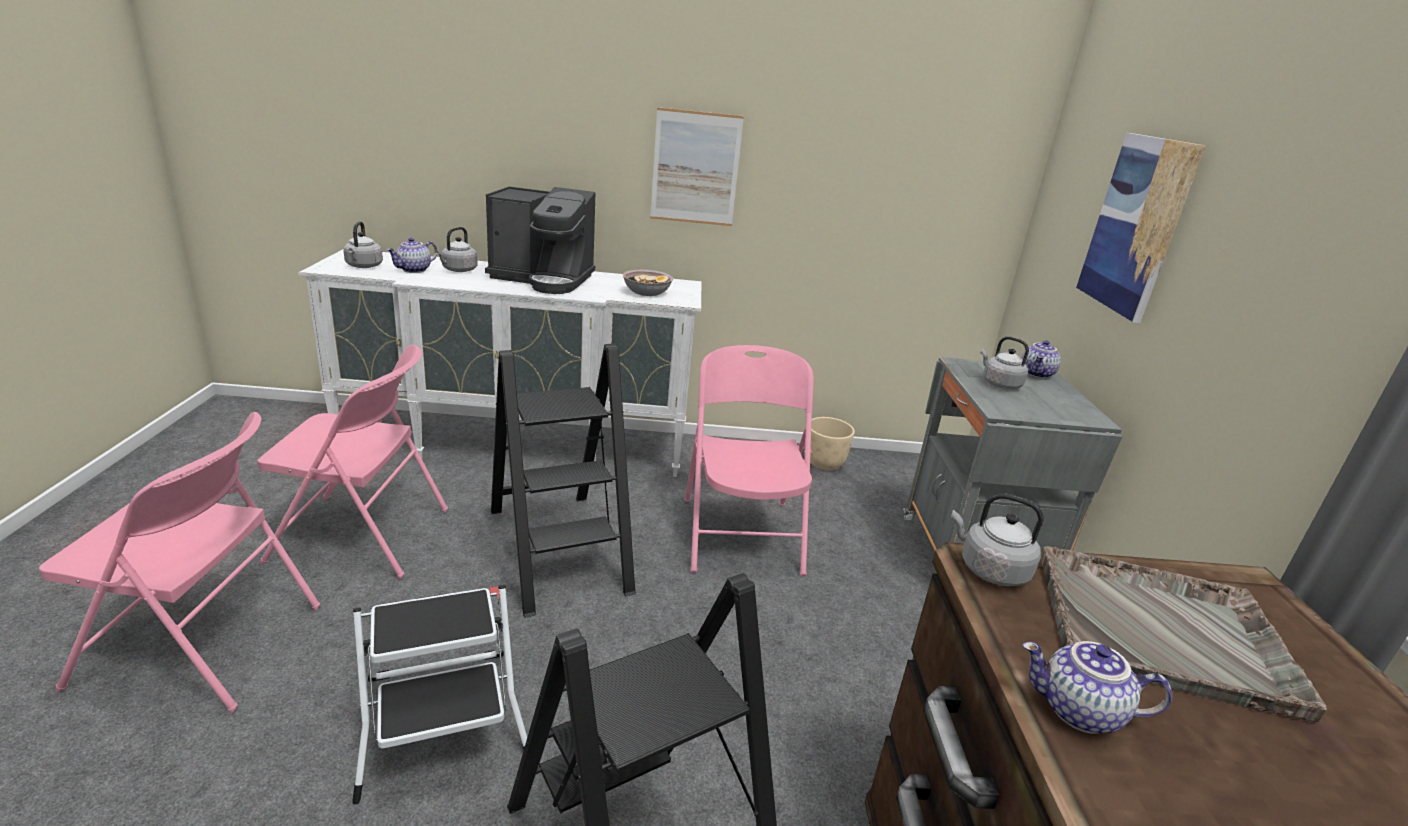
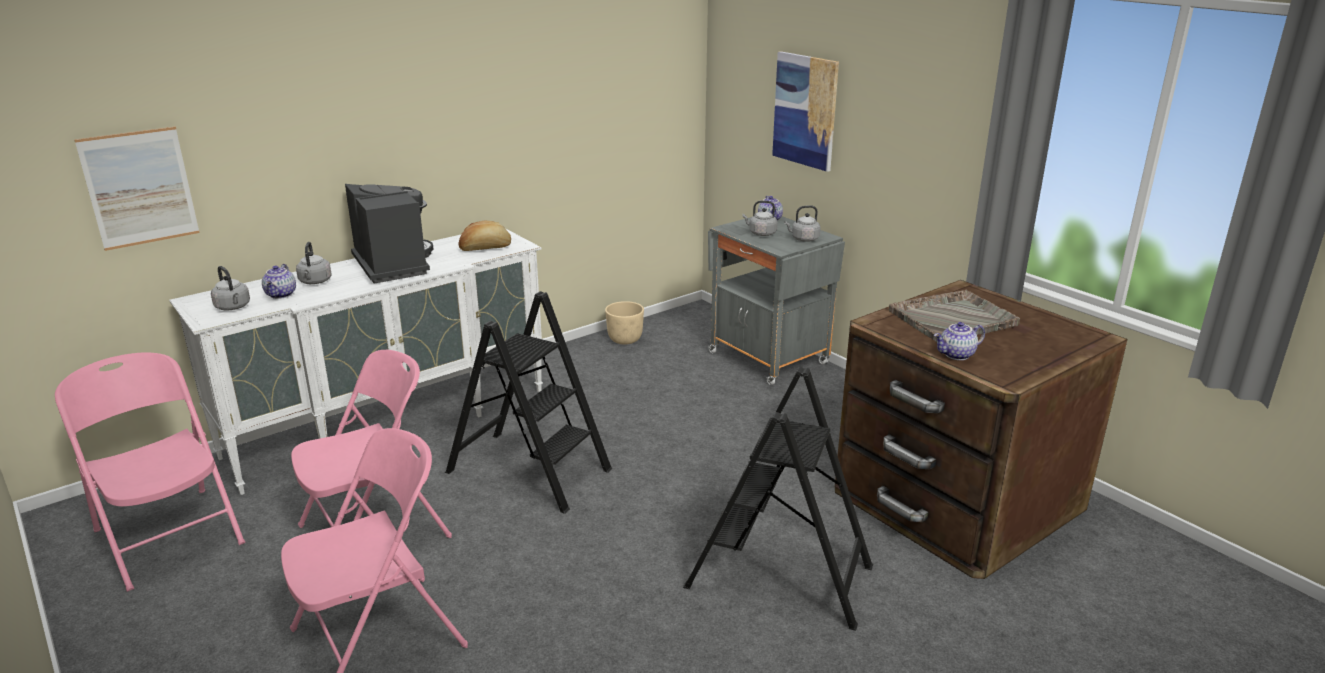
camera: 35 degrees left, 0 degrees up
(442, 721) = (596, 579): step ladder -> none
(543, 279) = (393, 265): coffee machine -> coffee machine turned 90 degrees counterclockwise
(646, 293) = (485, 248): bowl -> bread
(695, 168) = (476, 134): picture -> picture (139, 188)
(741, 535) = (630, 407): pink chair -> pink chair (169, 537)
(989, 569) = (878, 323): grey kettle -> grey kettle (803, 239)

